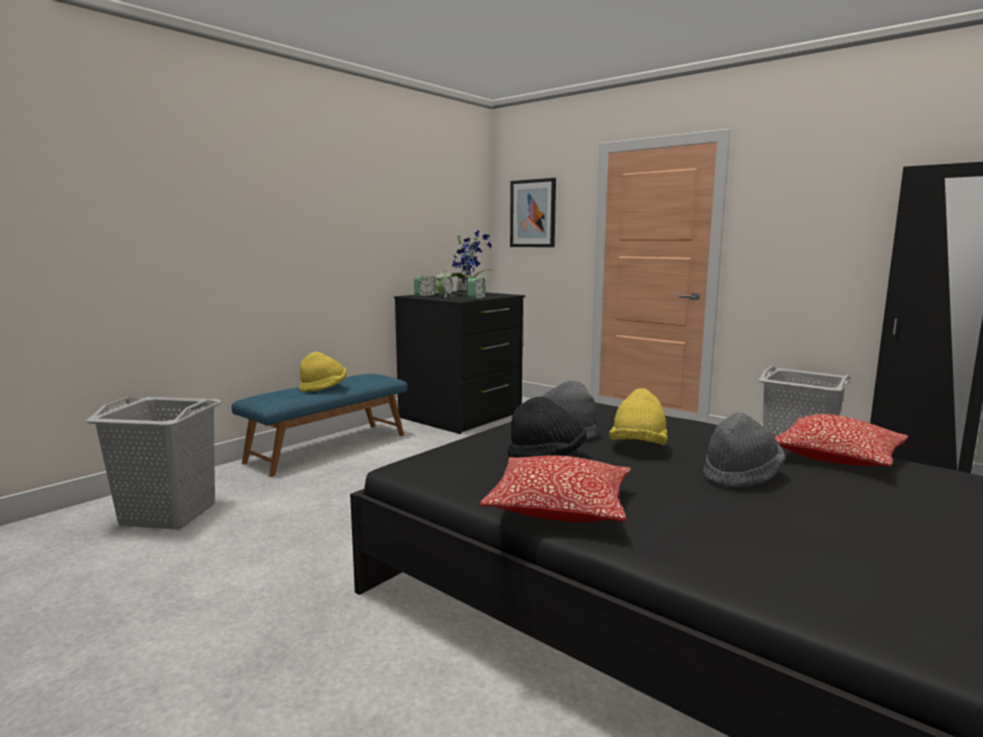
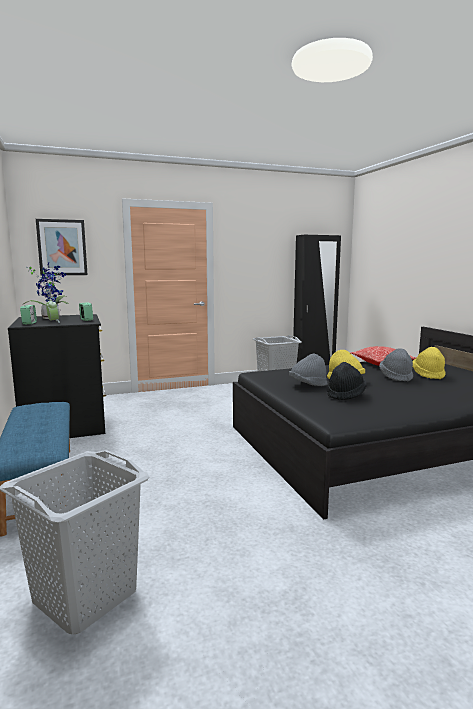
camera: 60 degrees left, 0 degrees up
(323, 388) = (42, 425): yellow hat -> yellow hat (428, 375)
(559, 508) = (416, 406): pillow -> none

